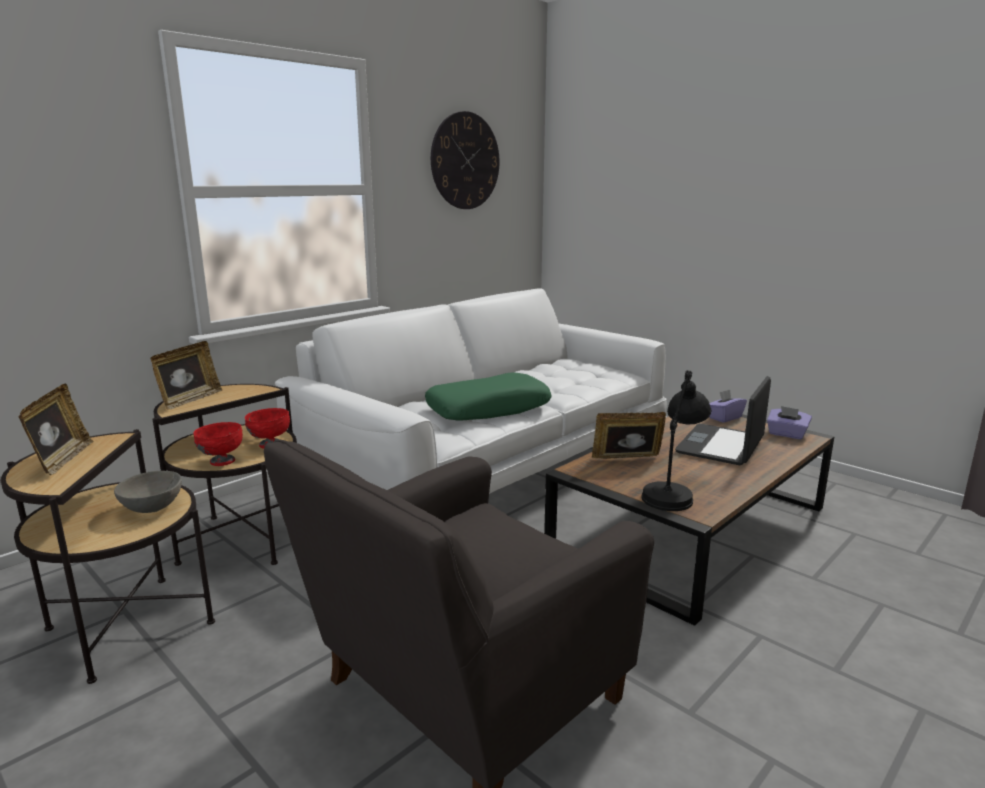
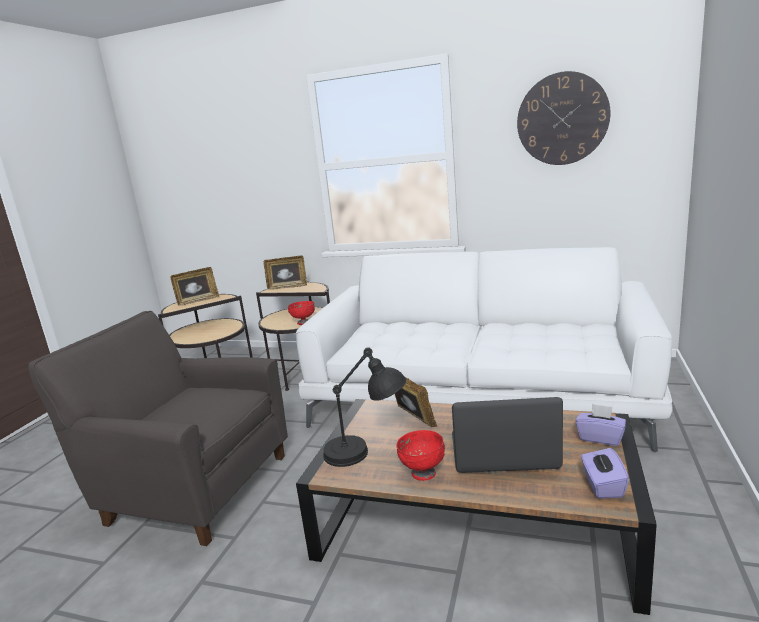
camera: 65 degrees right, 0 degrees up
(153, 507) = (215, 333): grey bowl -> none
(221, 461) = (273, 323): red bowl -> red bowl (422, 473)
(488, 409) = (422, 343): green pillow -> none

